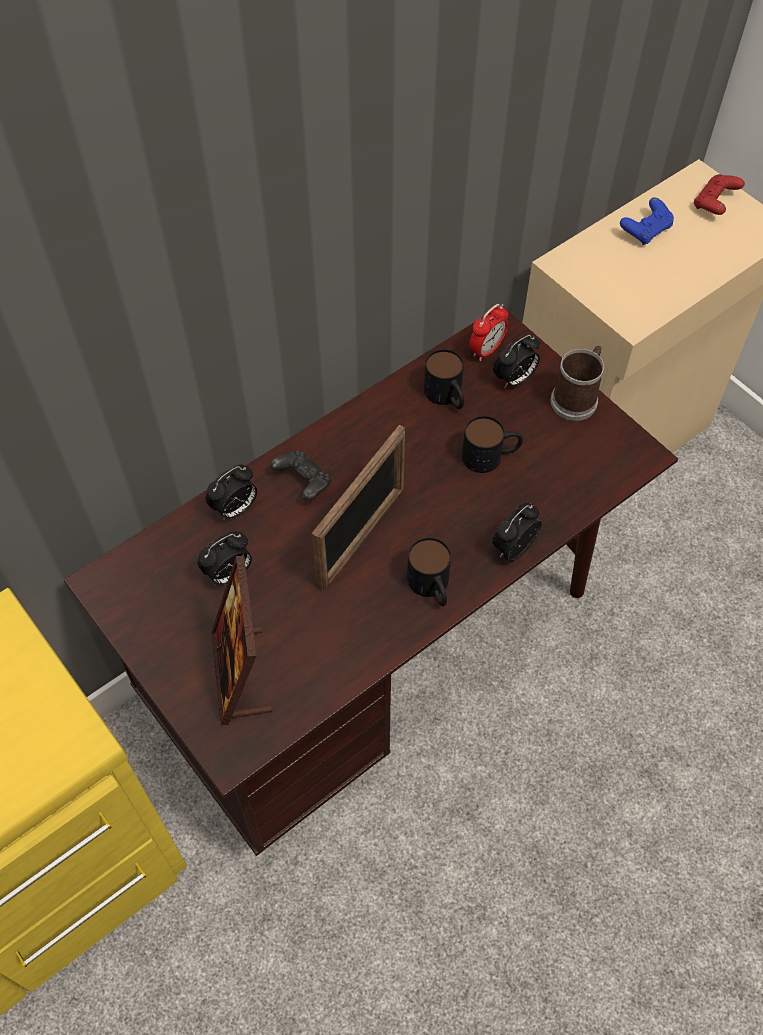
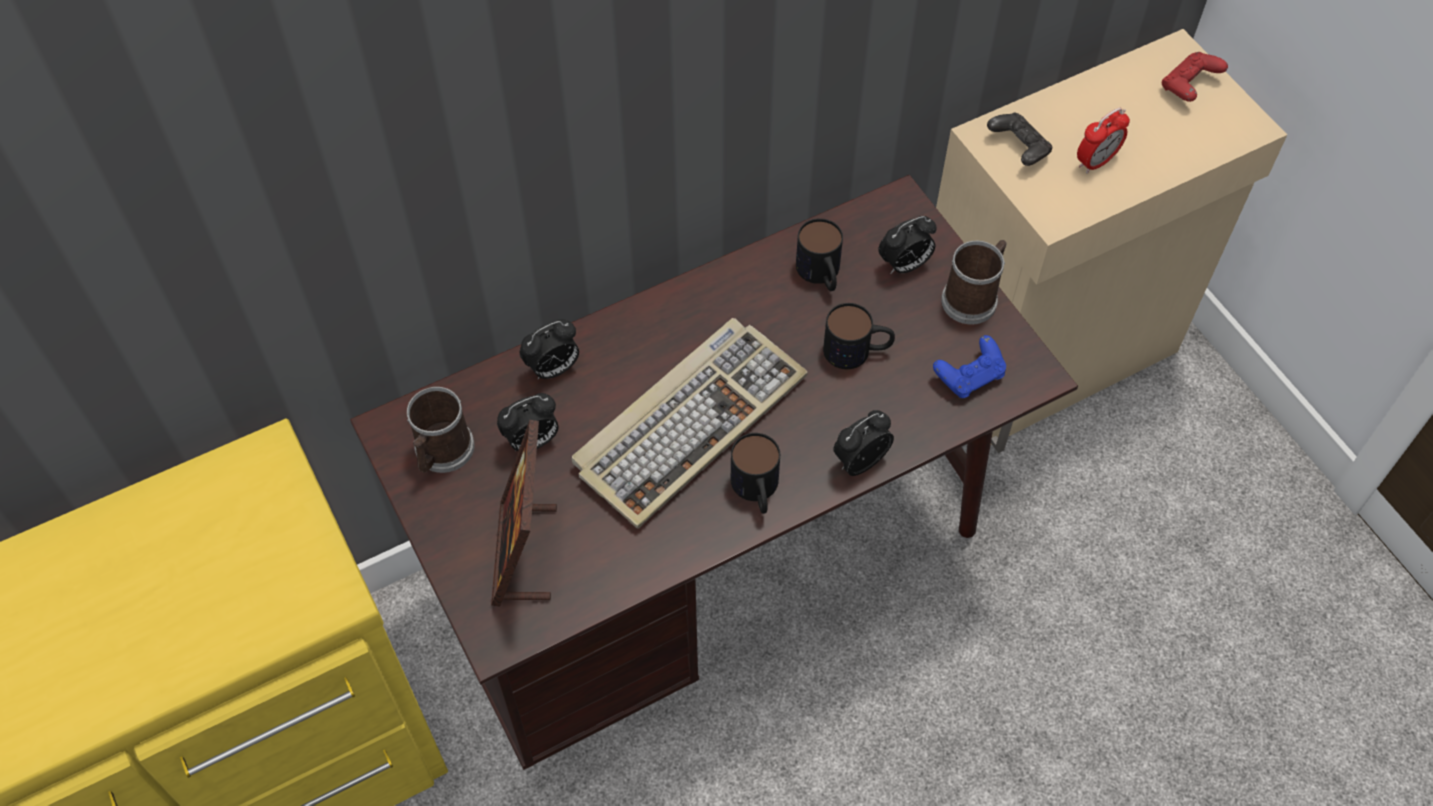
camera: 10 degrees right, 0 degrees up
(151, 597) = (441, 453): none -> mug
(303, 482) = (636, 349): black game controller -> black game controller (1018, 148)
(362, 537) = (689, 422): picture frame -> keyboard
(486, 350) = (879, 226): alarm clock -> alarm clock (1096, 162)
(645, 231) = (1096, 109): blue game controller -> blue game controller (969, 376)

